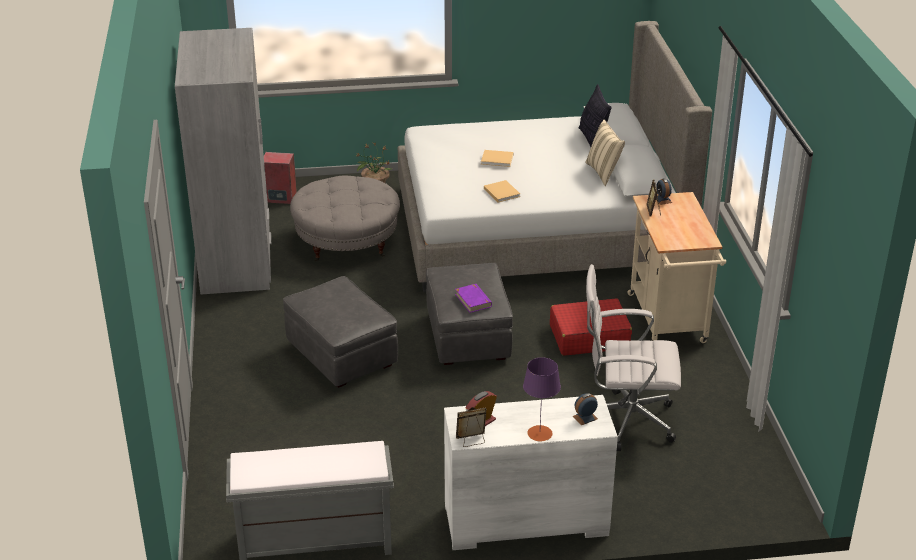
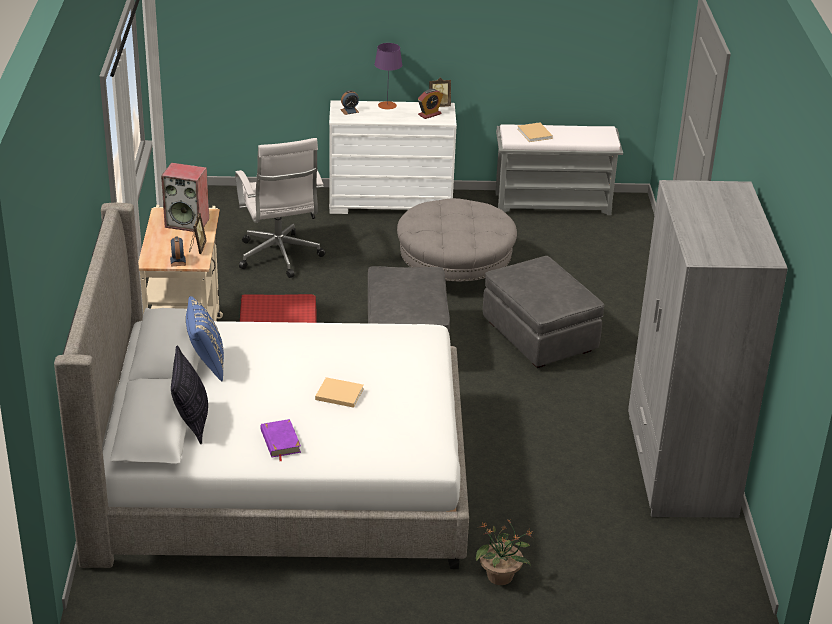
camera: 175 degrees left, 0 degrees up
(280, 198) = (643, 568): speaker -> speaker (188, 223)
(347, 241) = (540, 479): grey ottoman -> grey ottoman (454, 270)
(473, 300) = (405, 277): purple book -> purple book (280, 441)
(501, 192) = (348, 346): beige book -> beige book (535, 134)
(604, 173) = (206, 364): beige pillow -> blue pillow
(625, 421) = (280, 258): white office chair -> white office chair turned 60 degrees clockwise

